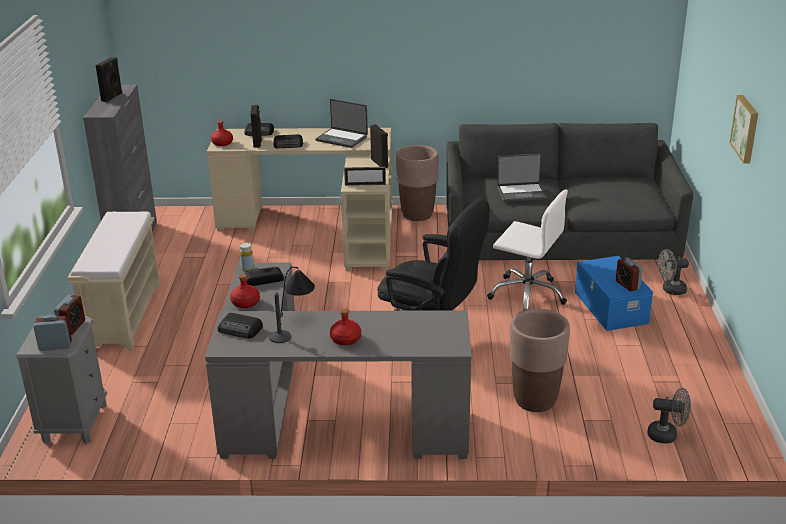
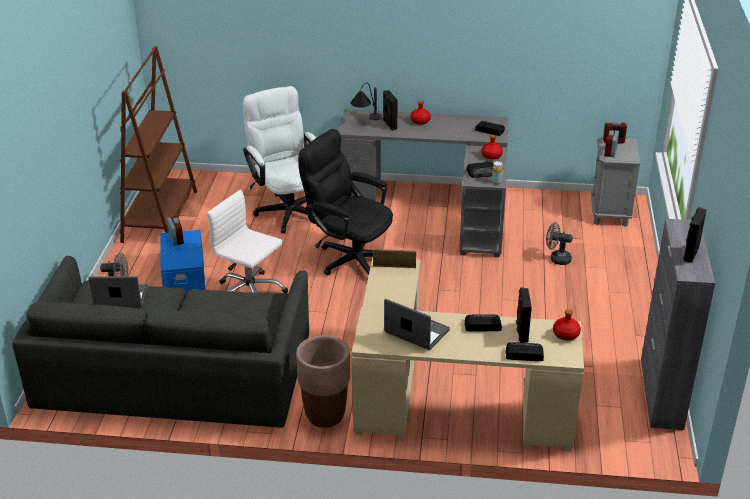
camera: 175 degrees left, 5 degrees up
(124, 315) = (620, 298): beige bench -> none
(293, 326) = (454, 130): table lamp -> table lamp (366, 122)
(380, 163) = (374, 299): black speaker -> black speaker (389, 125)
(521, 193) = (221, 310): laptop -> laptop (121, 298)
(535, 400) = (288, 209): brown planter -> white office chair
(667, 435) = (214, 184): grey fan -> grey fan (557, 259)
(702, 377) = (160, 216): none -> brown bookcase
(746, 128) = (77, 106): picture -> none

